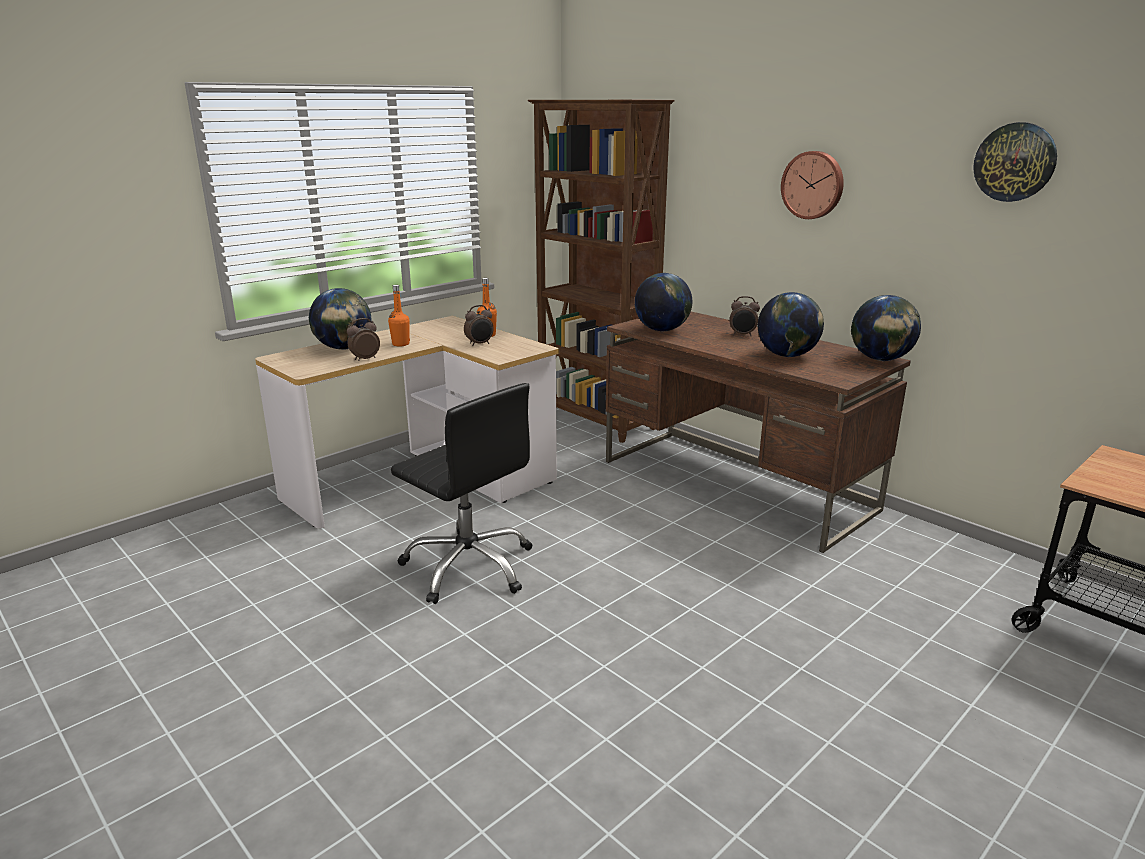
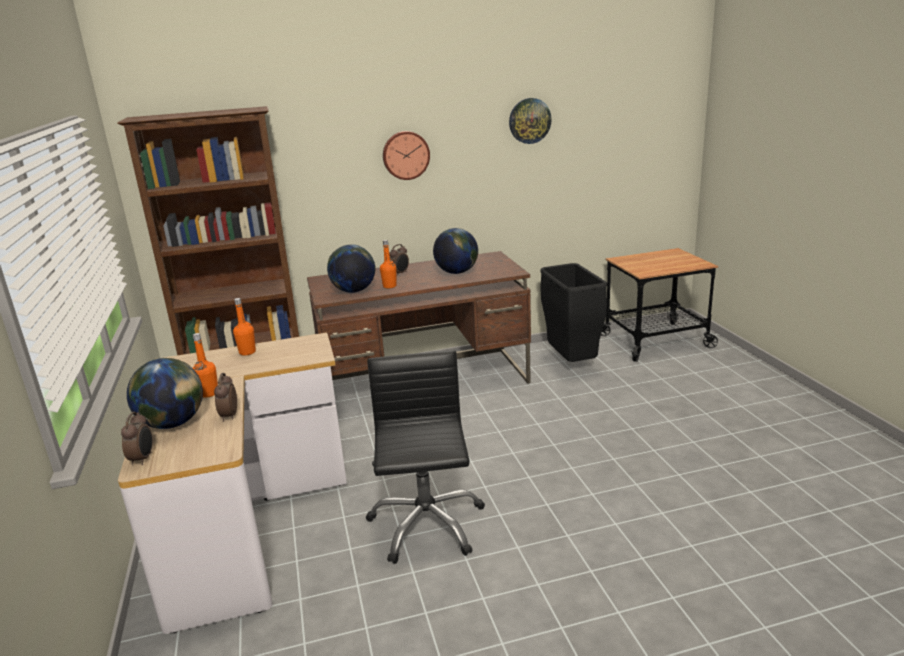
camera: 60 degrees left, 0 degrees up
(469, 566) = (426, 524): black office chair -> black office chair turned 75 degrees counterclockwise
(479, 344) = (268, 359): alarm clock -> alarm clock (143, 459)
(696, 339) = (389, 286): none -> orange bottle
(880, 359) = (492, 256): globe -> none
(925, 571) = (570, 363): none -> black trash can

